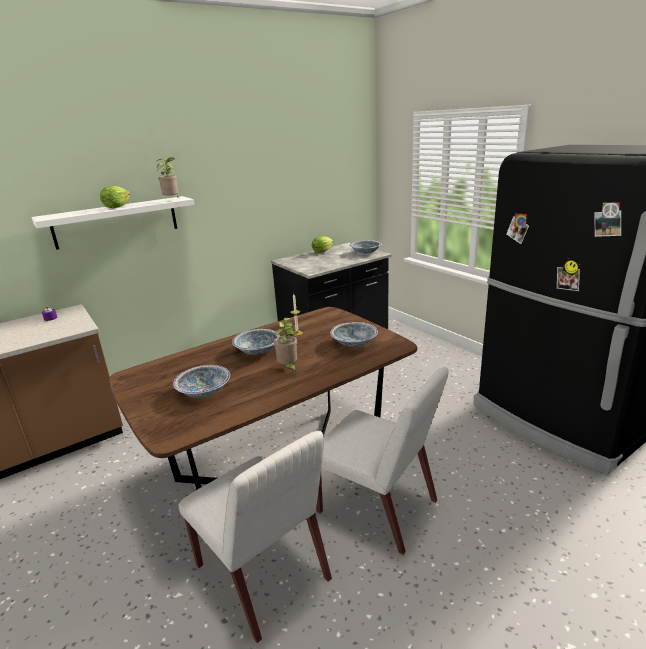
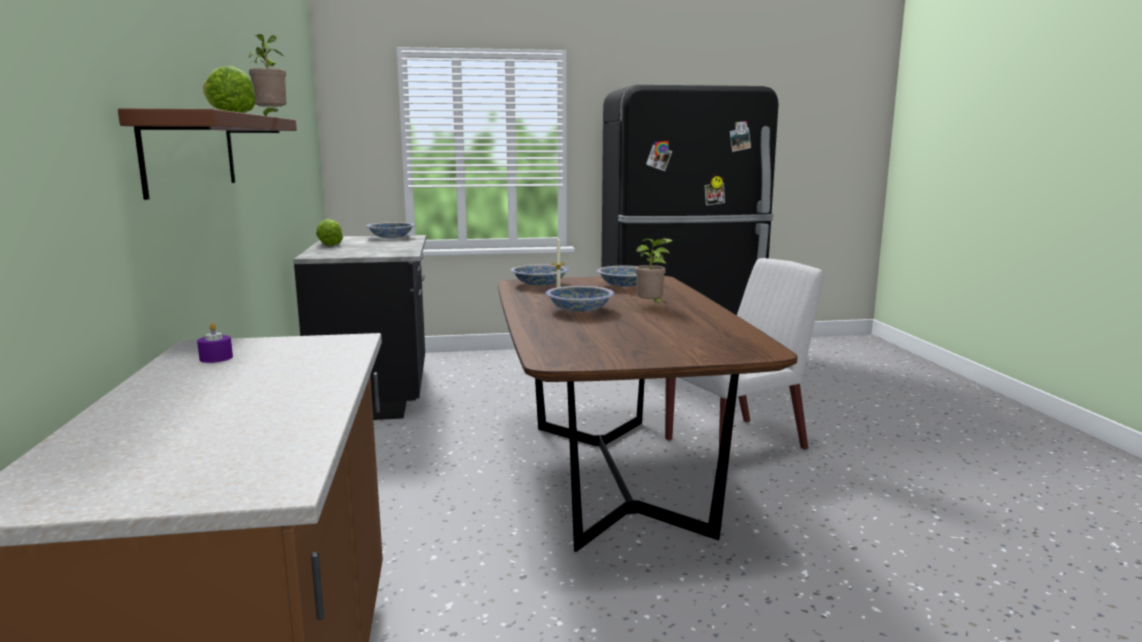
camera: 65 degrees left, 10 degrees down
(116, 222) = (191, 152): white shelf -> brown shelf
(204, 391) = (663, 334): bowl -> bowl (539, 284)
(263, 574) = (797, 516): white chair -> none

